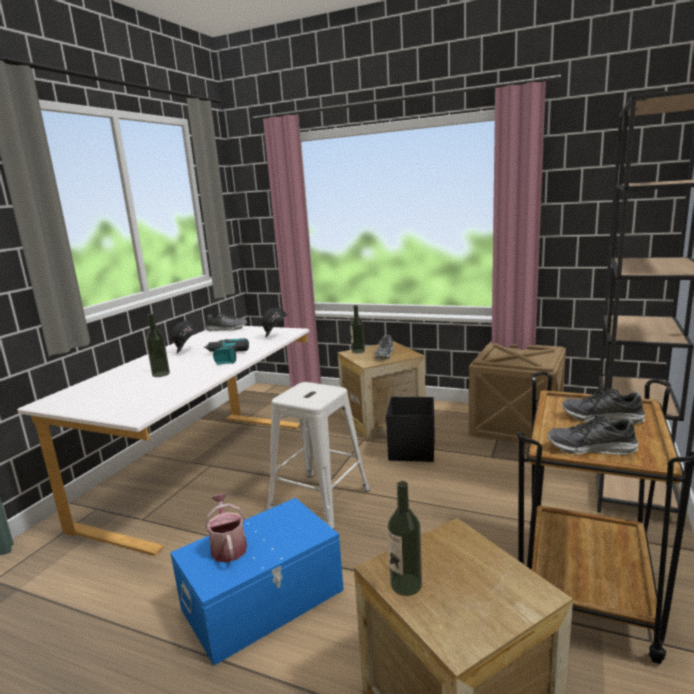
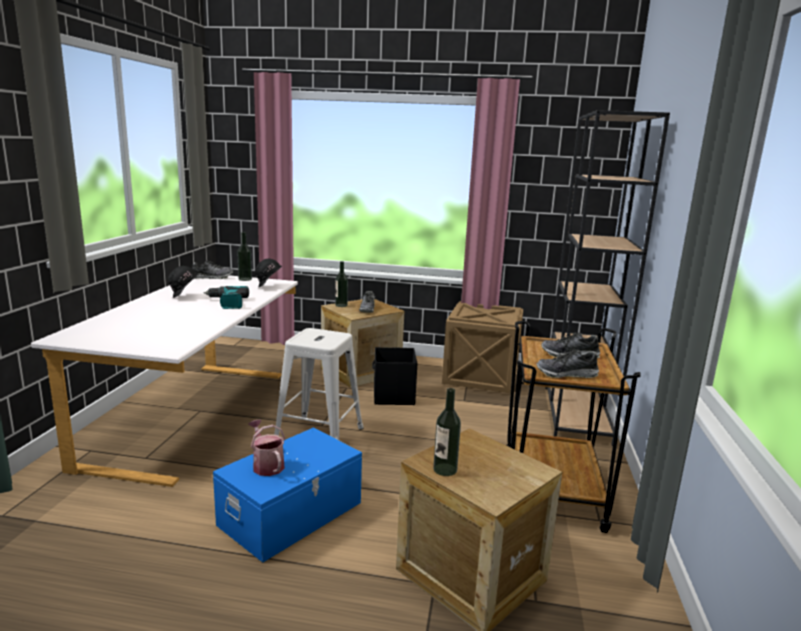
camera: 15 degrees left, 0 degrees up
(161, 374) = (169, 316): bottle -> bottle (245, 279)

